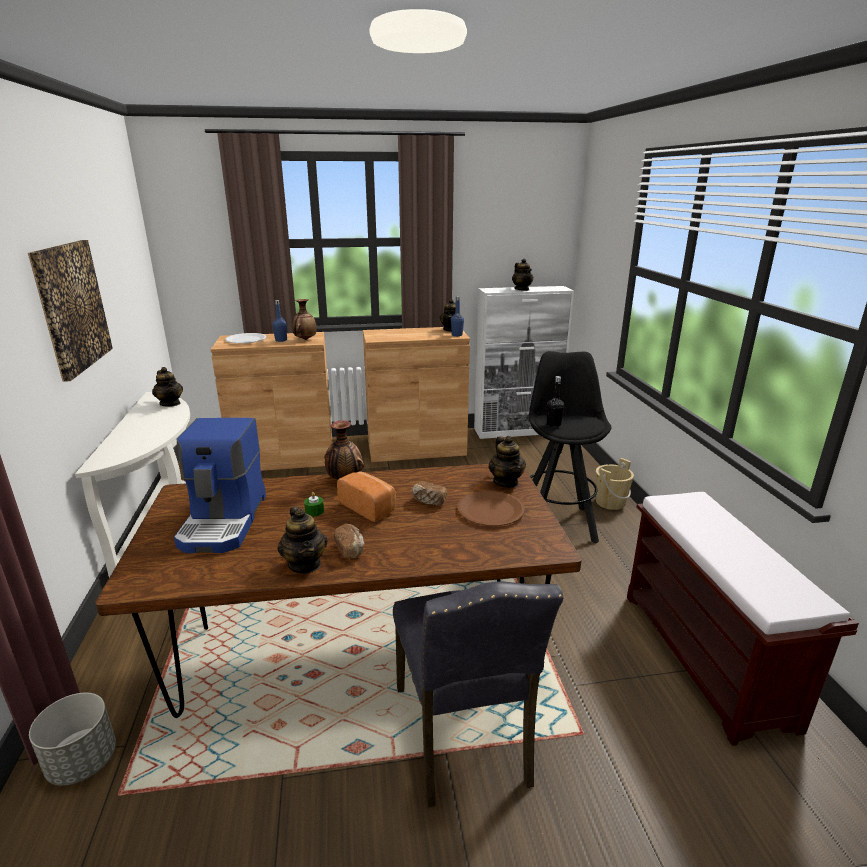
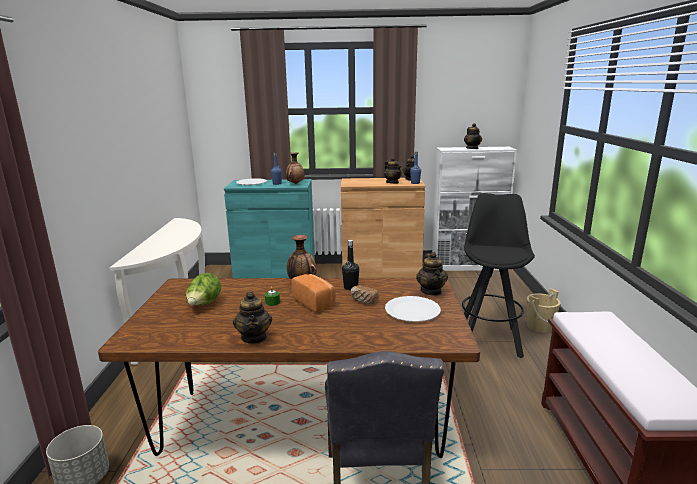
camera: 10 degrees right, 5 degrees down
(72, 307) = (120, 148): picture -> none
(170, 403) = (189, 226): teapot -> teapot (392, 182)
(225, 521) = (204, 305): coffee machine -> lettuce
(283, 458) = (275, 277): brown cabinet -> turquoise cabinet
(350, 549) = (292, 330): bread -> none
(490, 510) = (412, 310): brown plate -> white plate
(553, 424) = (484, 252): black bottle -> black bottle (350, 287)

